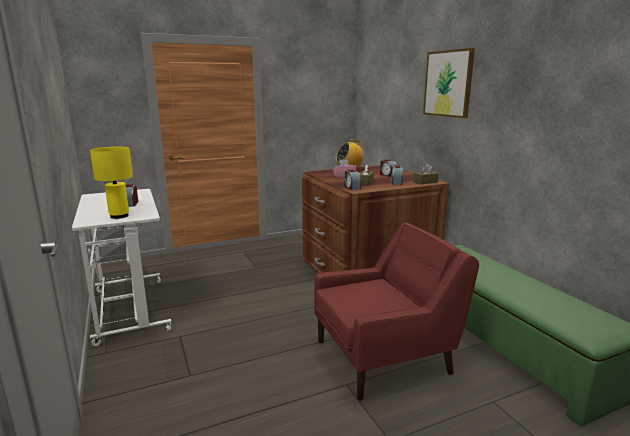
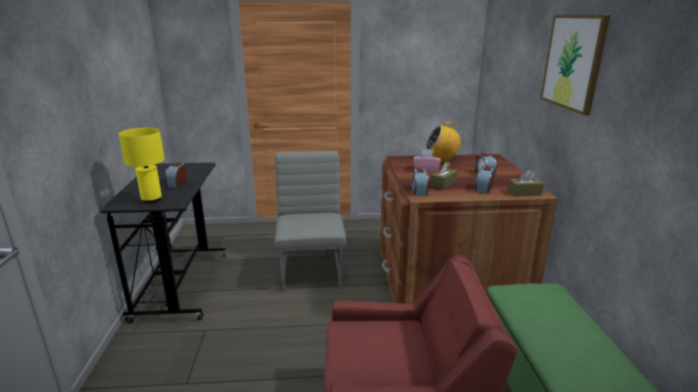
camera: 20 degrees right, 5 degrees up
(131, 309) = (182, 285): white desk -> black desk
(250, 278) = (312, 269): none -> grey chair

